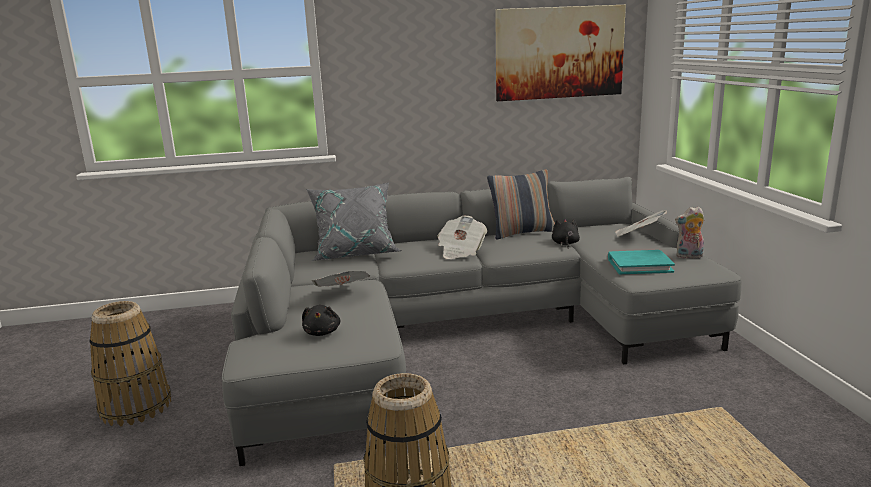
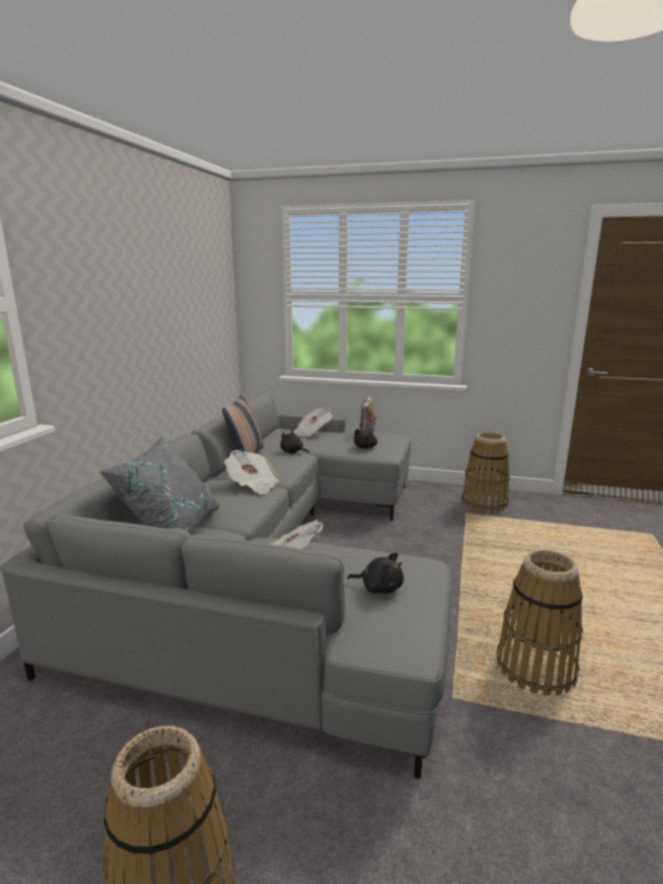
camera: 65 degrees left, 0 degrees up
(559, 53) = (198, 285): picture -> none
(639, 265) = (365, 447): turquoise book -> black plush toy
(779, 417) = (484, 504): none -> basket

